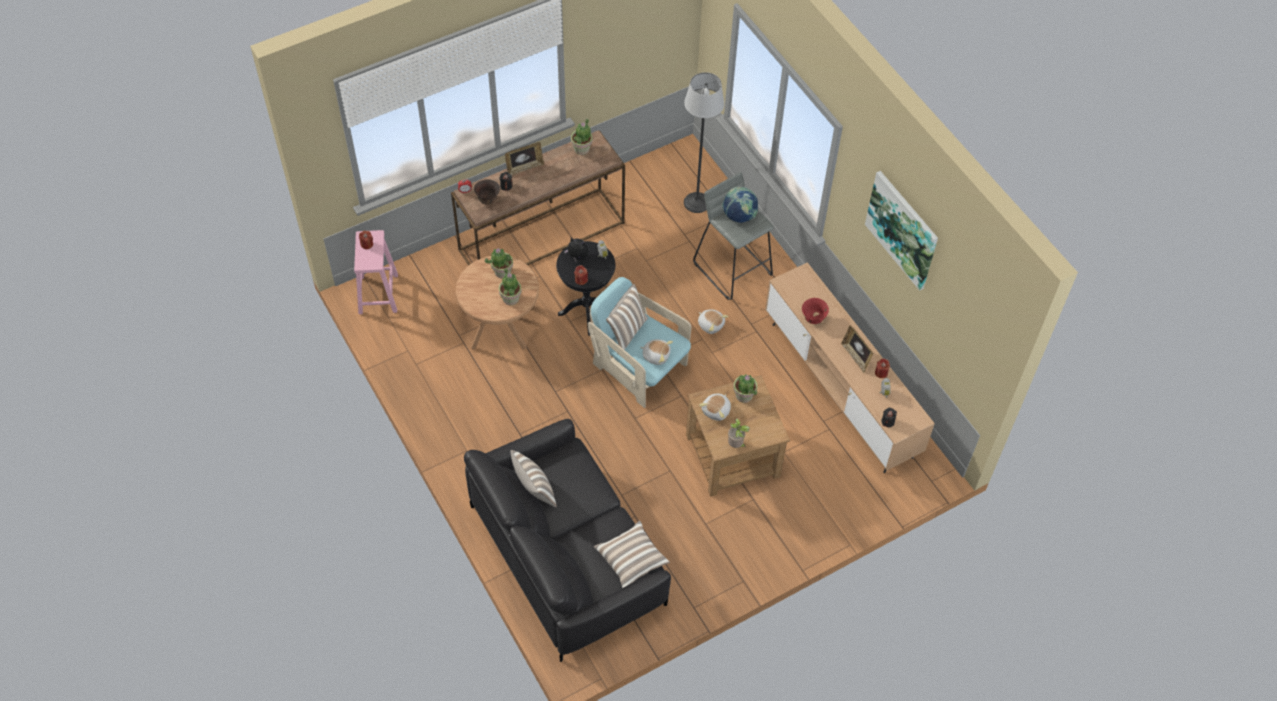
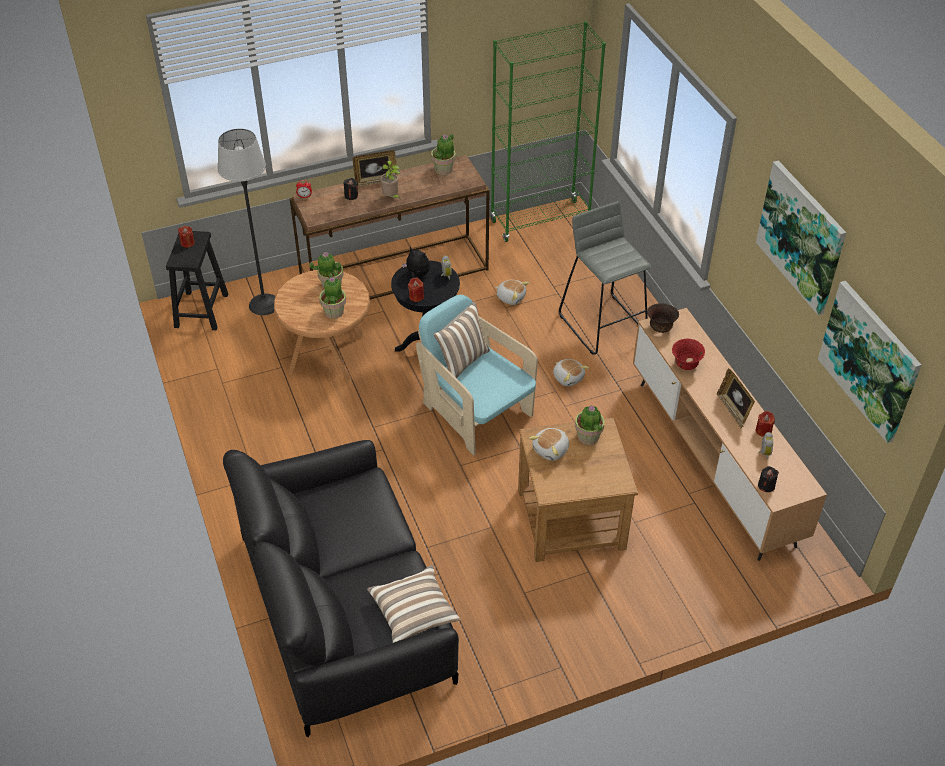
camera: 10 degrees right, 10 degrees down
(378, 293) = (201, 310): pink stool -> black stool
(487, 200) = (327, 206): brown bowl -> brown bowl (660, 328)
(534, 491) = (311, 519): pillow -> none
(656, 355) = (492, 389): plush toy -> plush toy (511, 297)
(661, 165) = (540, 221): none -> green bookcase
(697, 202) = (573, 258): floor lamp -> floor lamp (264, 304)
(736, 445) = (569, 491): potted plant -> potted plant (391, 197)
(739, 216) = (612, 251): globe -> none
(961, 329) = (870, 360): none -> picture

